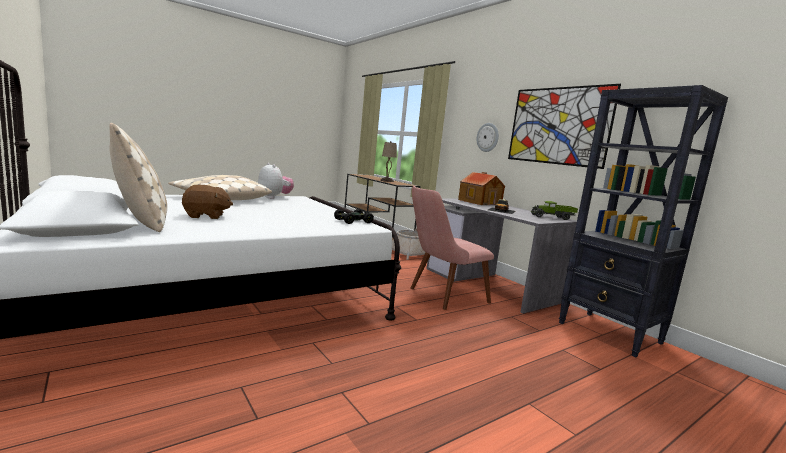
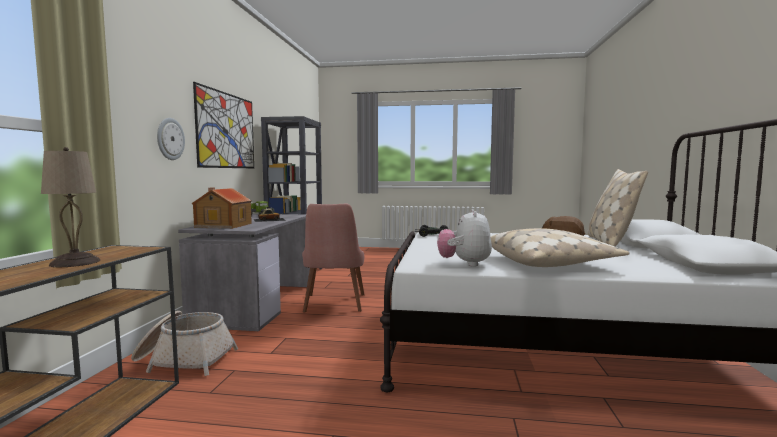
camera: 135 degrees left, 5 degrees down
(441, 296) = (334, 306): pink chair -> pink chair turned 75 degrees clockwise

